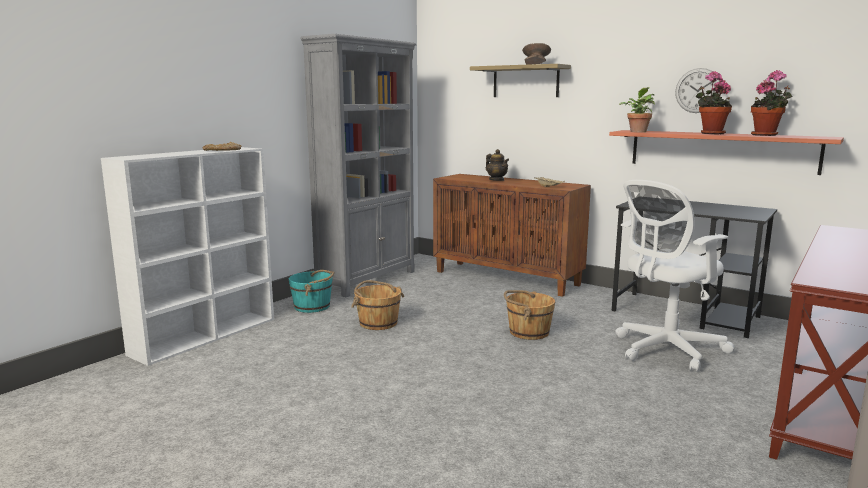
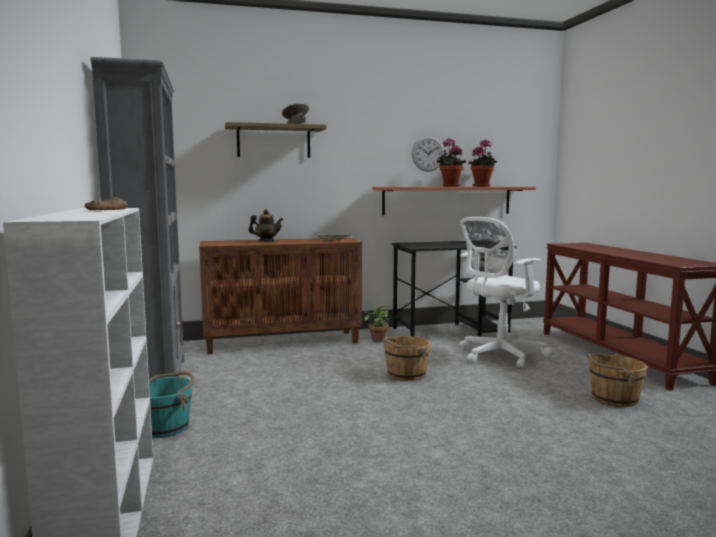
camera: 50 degrees left, 5 degrees down
(378, 323) = (278, 413): brown bucket -> brown bucket (613, 398)
(637, 131) = (398, 186): potted plant -> potted plant (377, 339)
(665, 350) = (498, 356): white office chair -> white office chair turned 45 degrees clockwise

